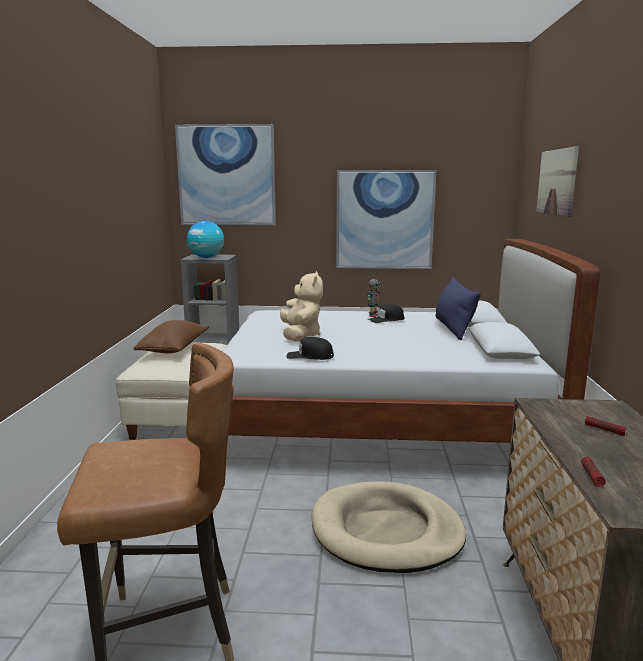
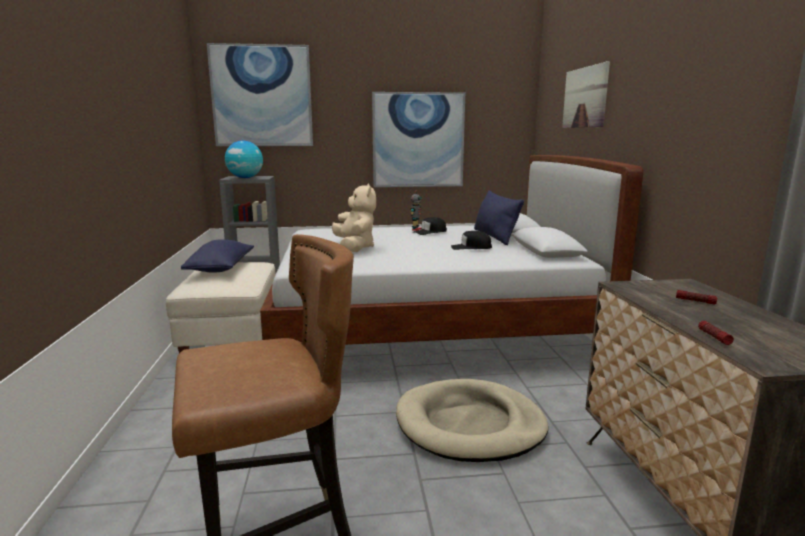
camera: 10 degrees left, 0 degrees up
(174, 349) = (221, 269): brown pillow -> blue pillow
(310, 356) = (373, 263): black cap -> black cap (471, 247)

